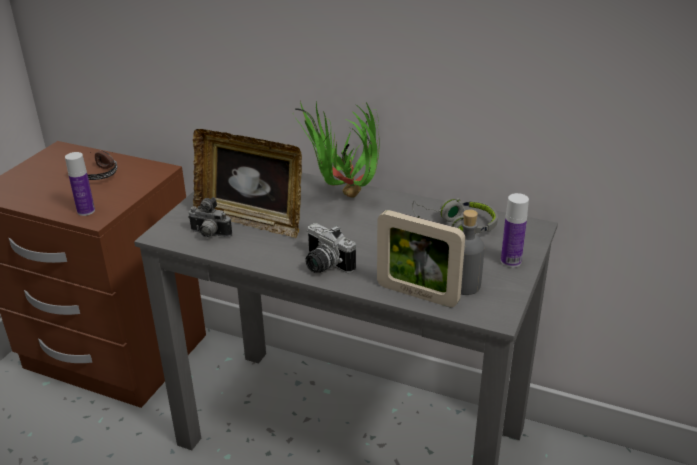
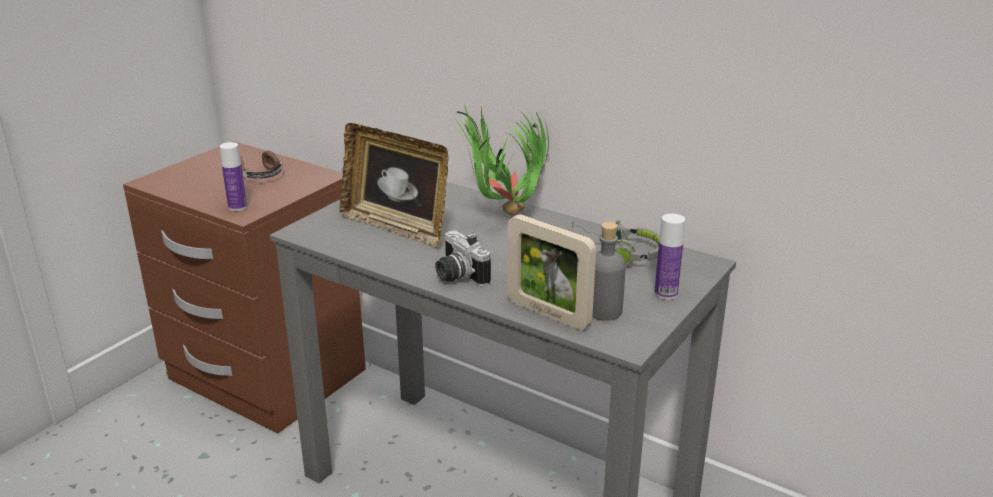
camera: 10 degrees right, 5 degrees down
(209, 235) = (348, 236): camera -> none

